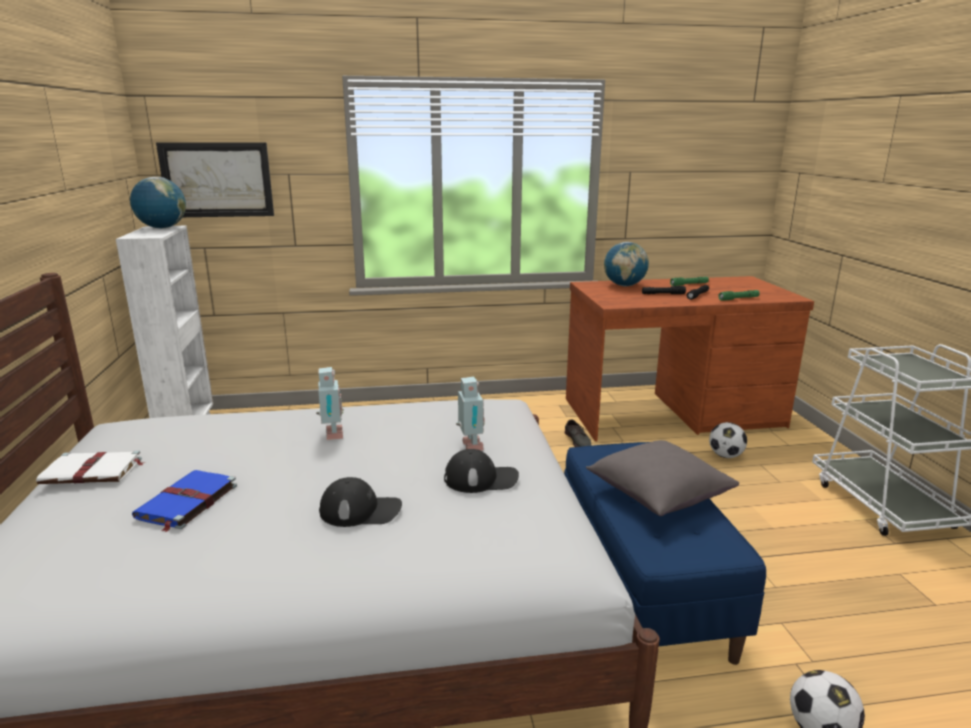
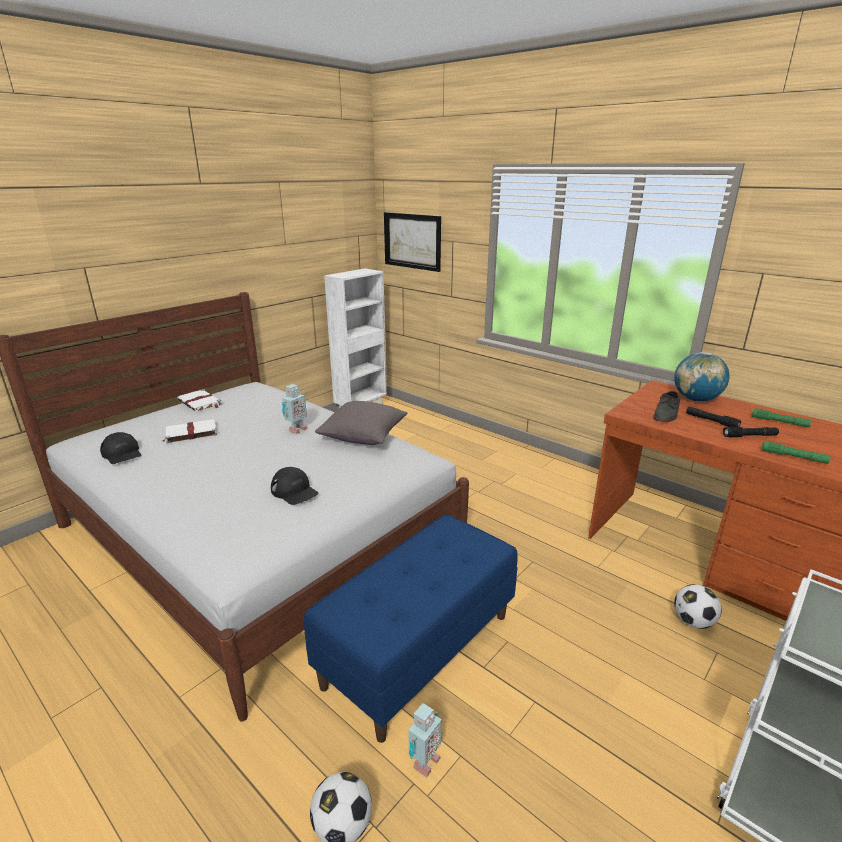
camera: 50 degrees right, 5 degrees up
(162, 228) = (365, 271): globe -> none
(186, 502) = (190, 433): blue book -> white book
(361, 510) = (221, 474): black cap -> black cap (122, 453)
(470, 447) = (333, 471): toy robot -> toy robot (424, 762)
(578, 441) = (574, 530): grey shoe -> grey shoe (666, 413)
(657, 495) = (424, 579): grey pillow -> grey pillow (364, 436)

